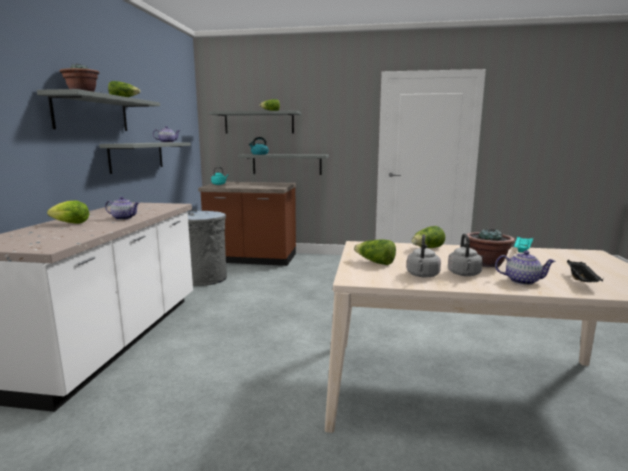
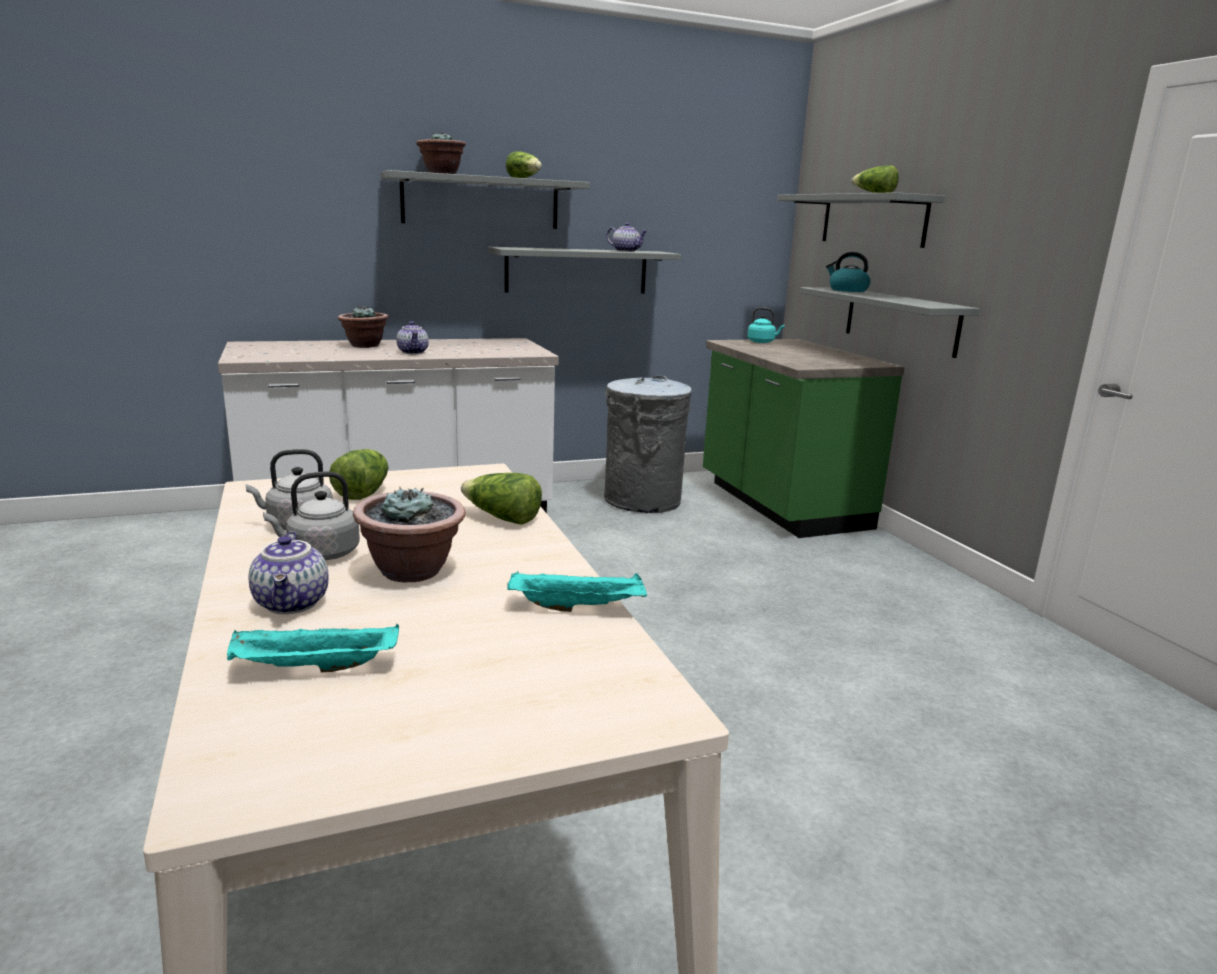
camera: 60 degrees right, 5 degrees up
(71, 223) = (364, 345): lettuce -> potted plant
(252, 259) = (780, 505): brown counter -> green counter
(582, 281) = (313, 668): black tray -> turquoise tray

